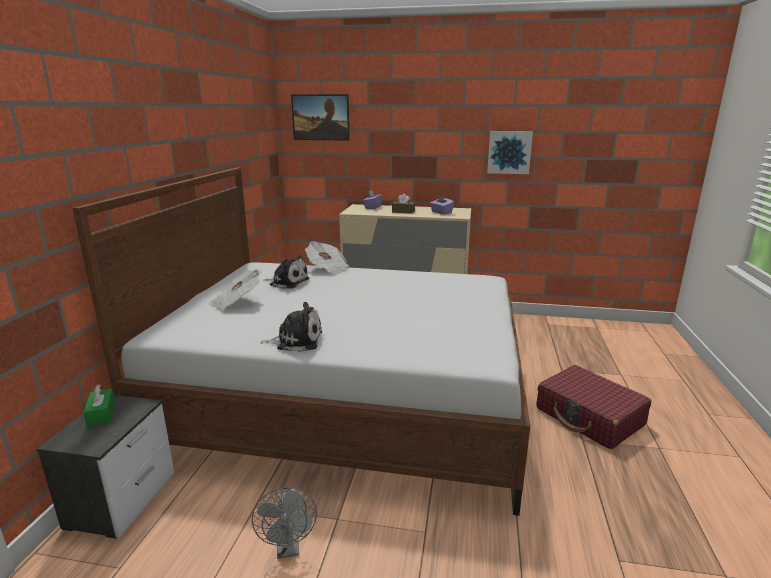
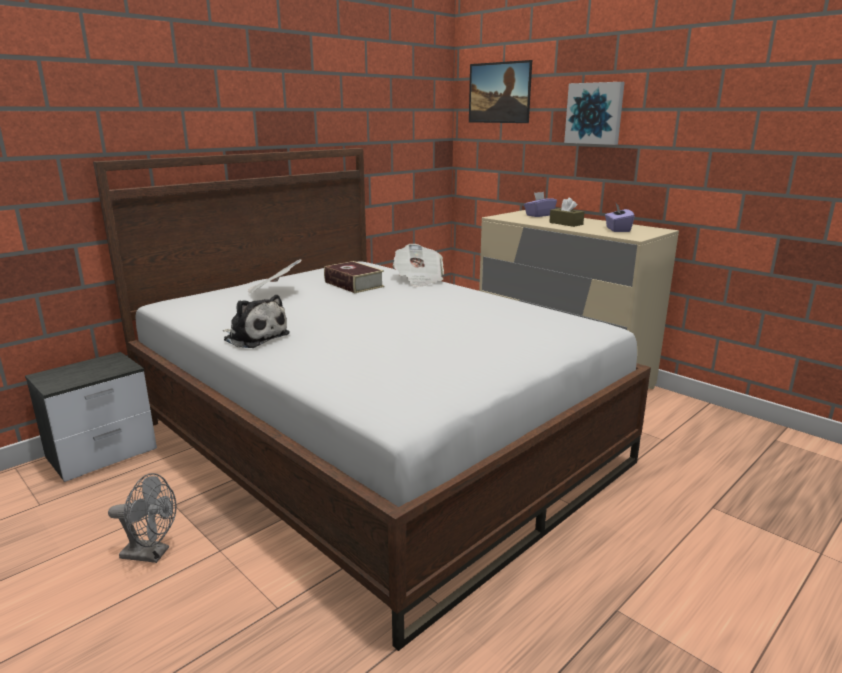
camera: 35 degrees right, 0 degrees up
(101, 414) = (93, 365): green tissue box -> none
(287, 282) = (354, 284): plush toy -> book
(288, 548) = (152, 554): grey fan -> grey fan turned 105 degrees counterclockwise
(509, 152) = (749, 143): picture -> picture (594, 113)
(589, 417) = (671, 586): red suitcase -> none

